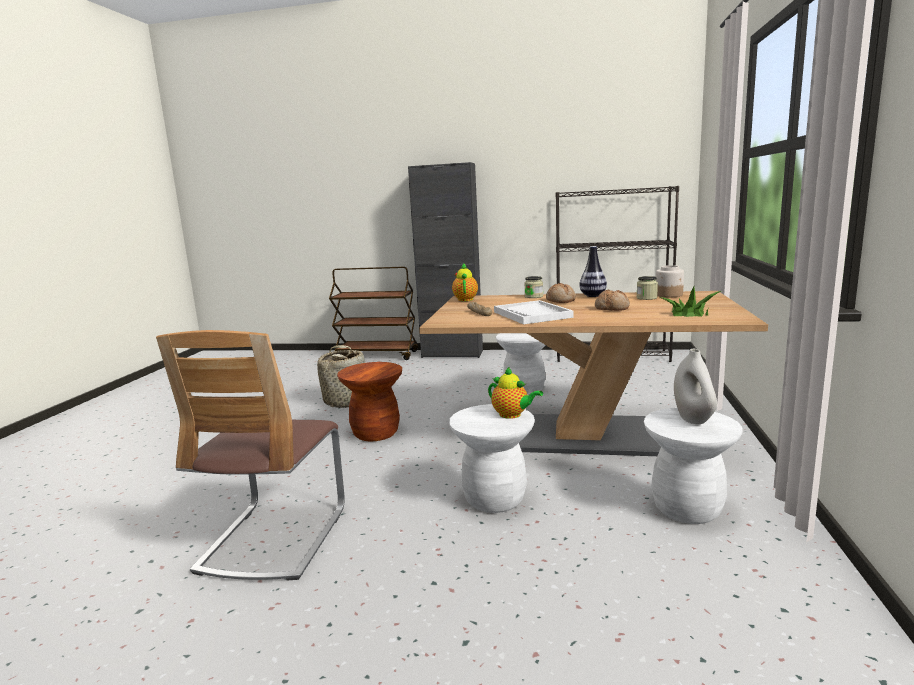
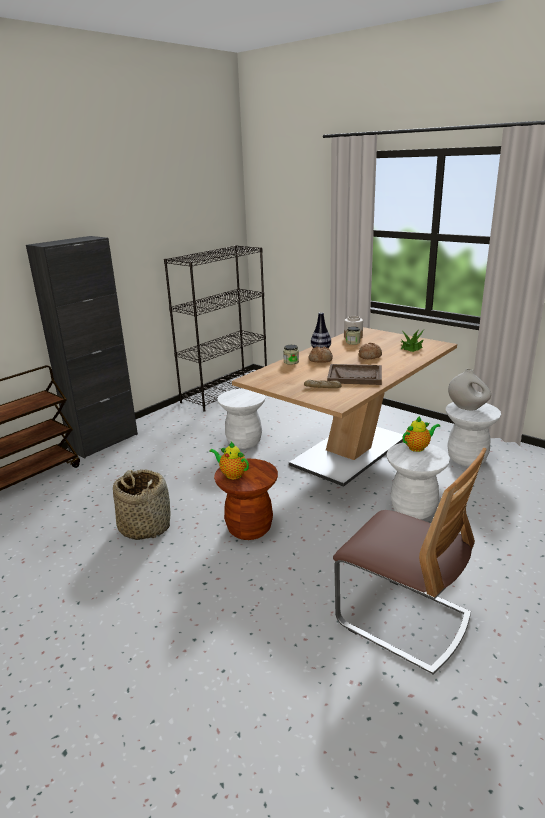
camera: 60 degrees left, 10 degrees up
(465, 299) = (258, 380): teapot -> teapot (232, 474)
(532, 314) = (355, 376): white tray -> brown tray

